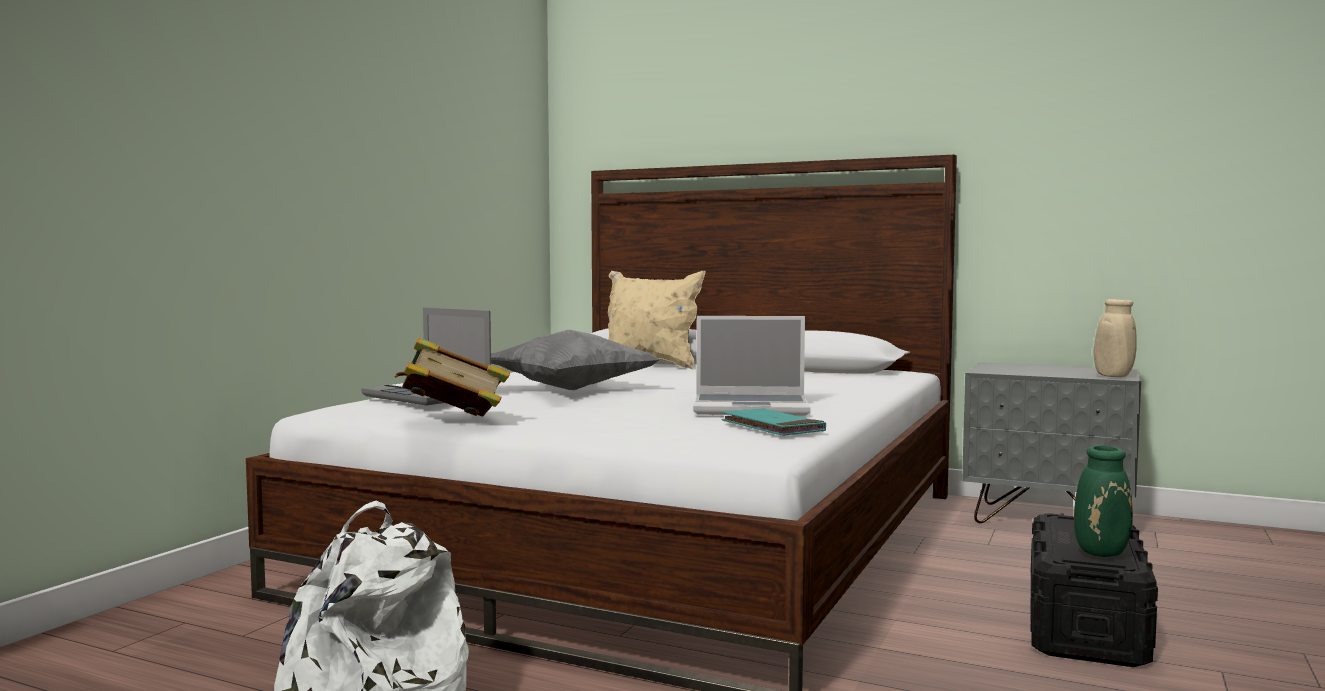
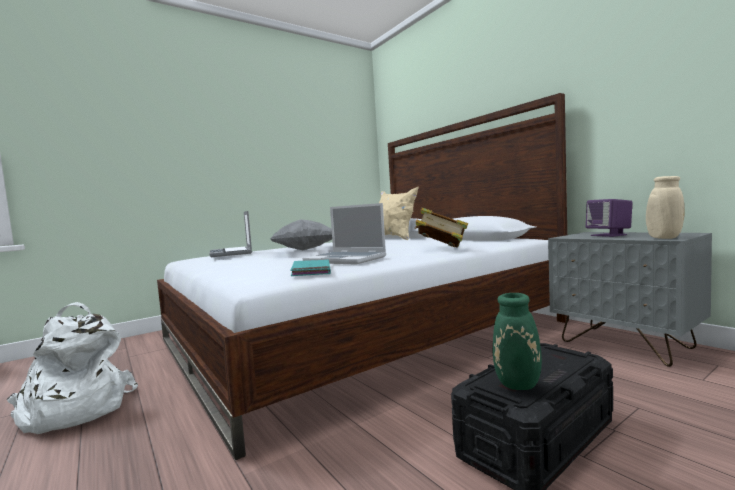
camera: 30 degrees right, 0 degrees up
(452, 422) = (194, 265): book -> book (441, 249)
(1033, 369) = (609, 235): none -> purple speaker

